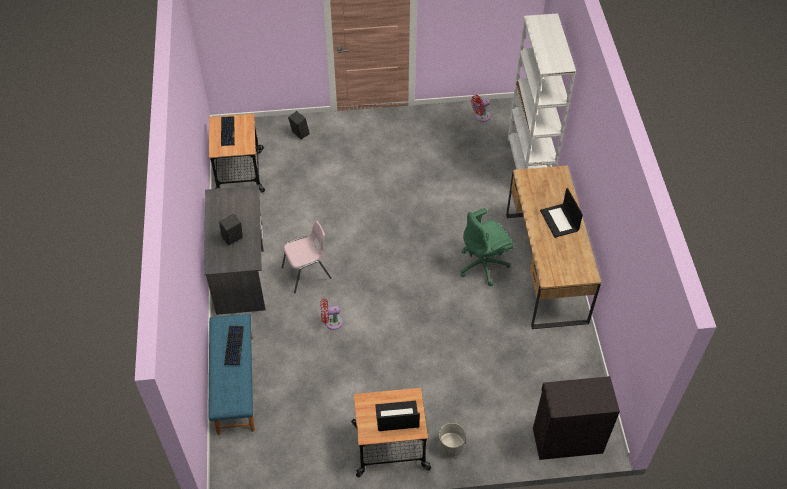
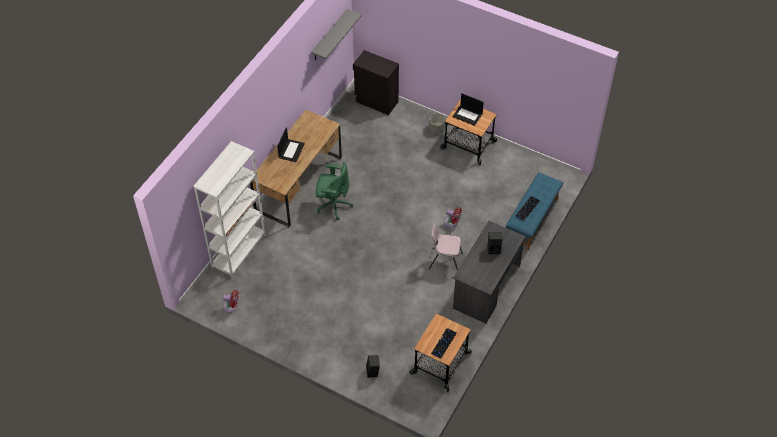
camera: 145 degrees left, 0 degrees up
(641, 304) = (329, 35): none -> grey shelf

